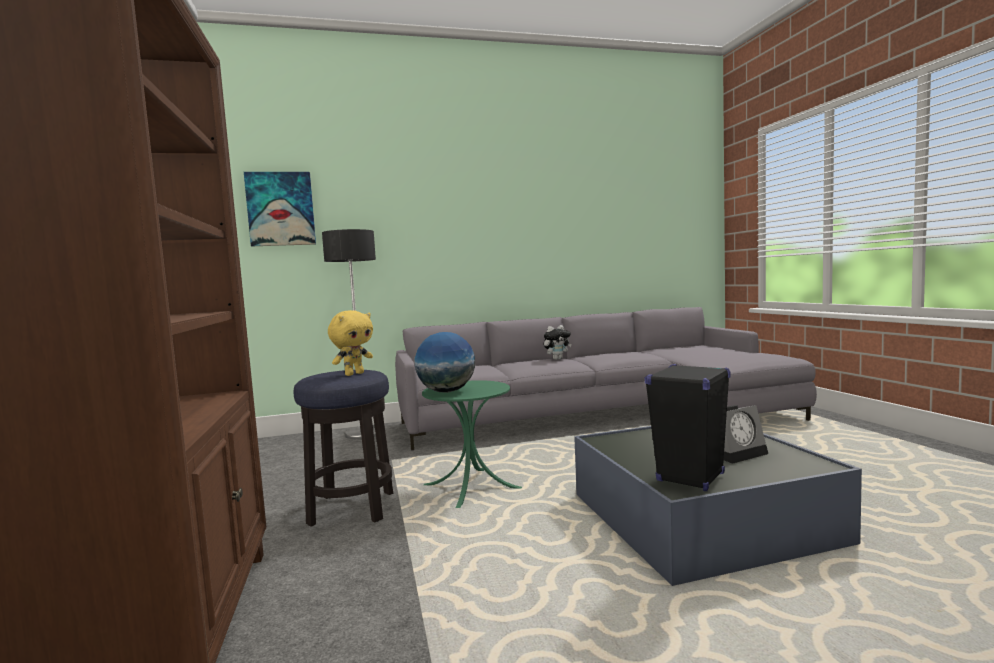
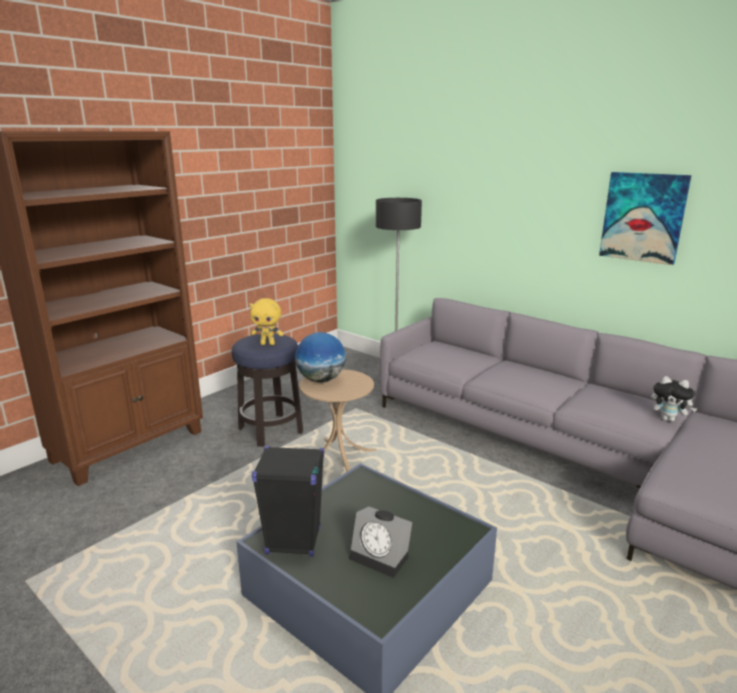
camera: 55 degrees right, 15 degrees up
(281, 209) = (371, 169): picture -> picture (643, 217)
(471, 487) = (338, 458): green side table -> beige side table
(557, 359) = (546, 380): plush toy -> plush toy (669, 419)

